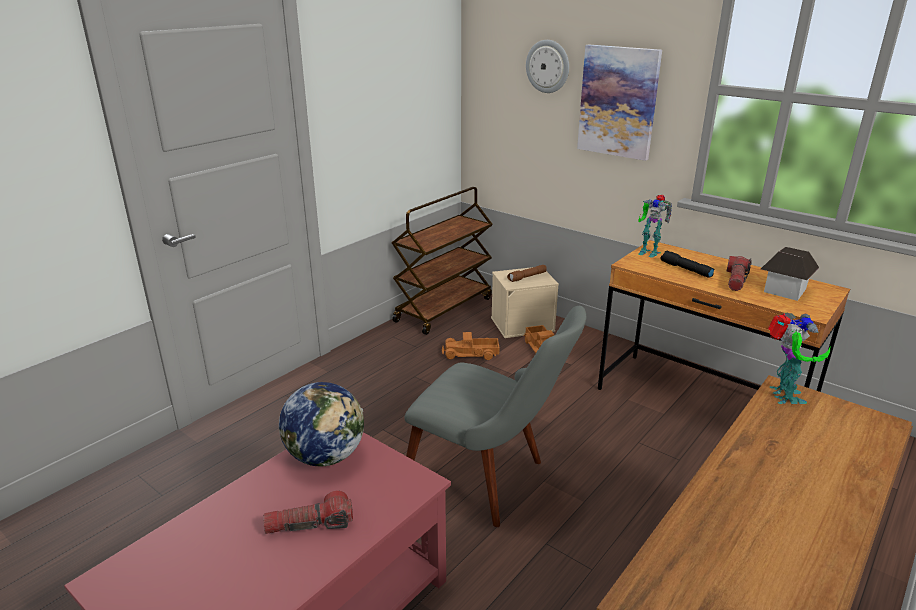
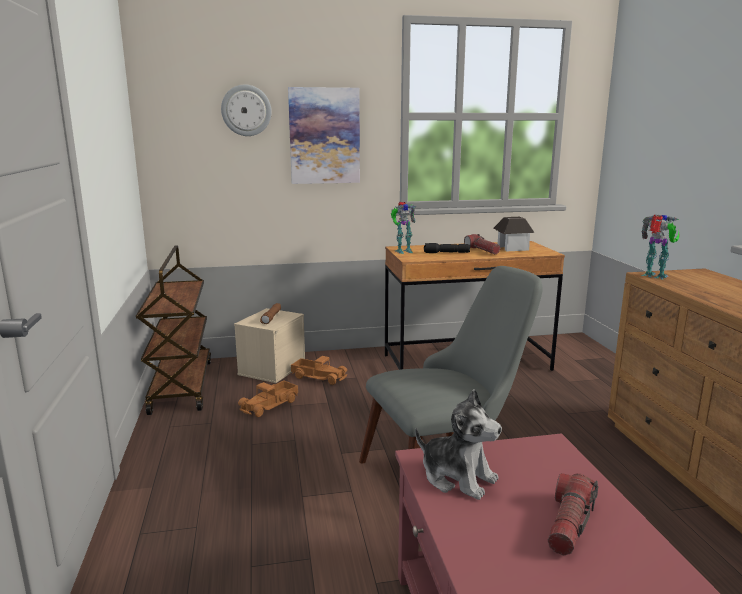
camera: 50 degrees left, 10 degrees down
(326, 456) = (457, 477): globe -> plush toy

